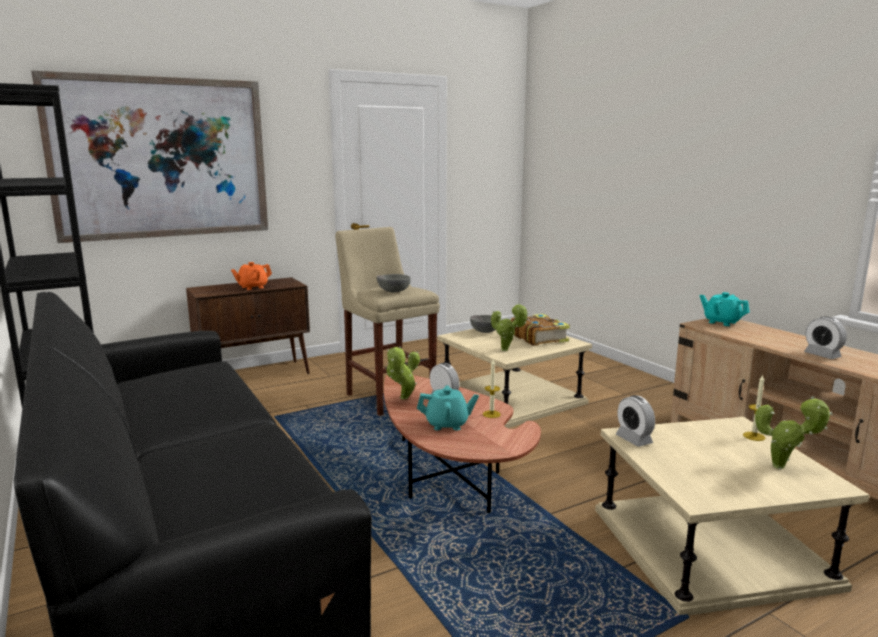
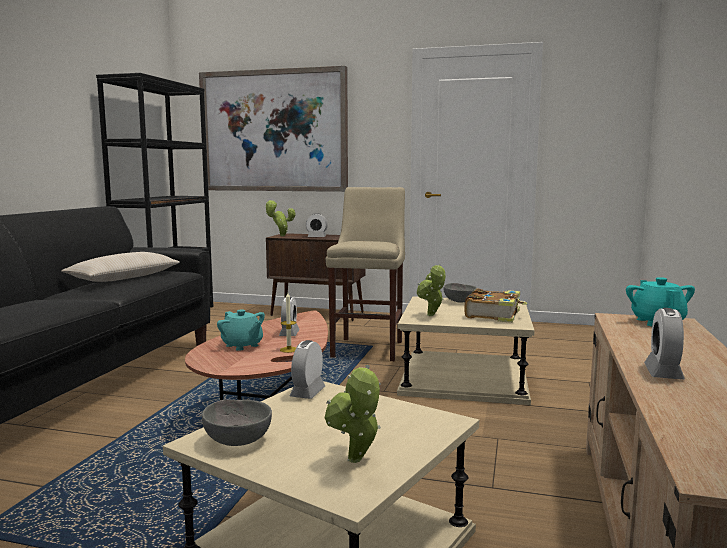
camera: 45 degrees right, 5 degrees down
(184, 390) = (124, 278): none -> beige pillow
(252, 287) = (316, 237): orange teapot -> alarm clock
(393, 291) = (359, 243): grey bowl -> grey bowl (238, 440)
(403, 399) = (267, 326): potted plant -> potted plant (280, 236)
(754, 436) = (424, 434): candle -> none

